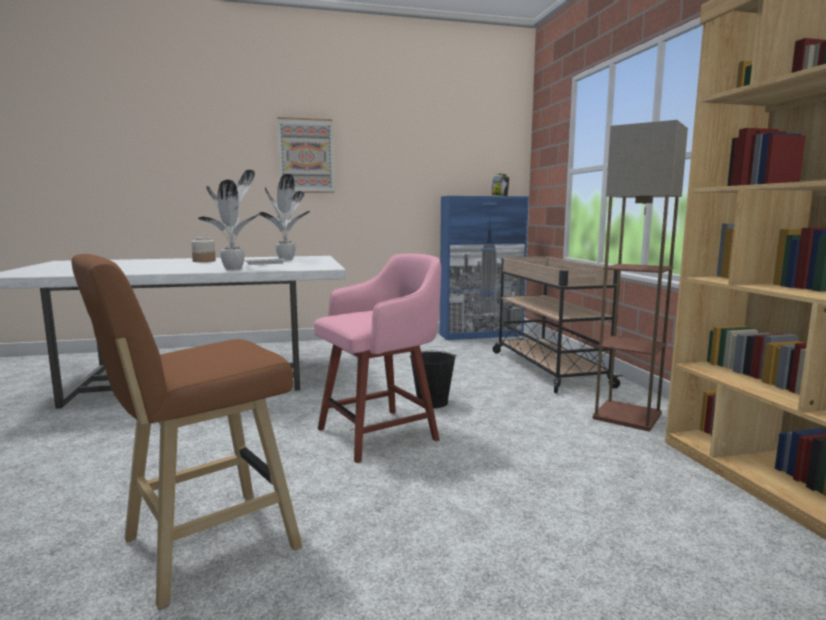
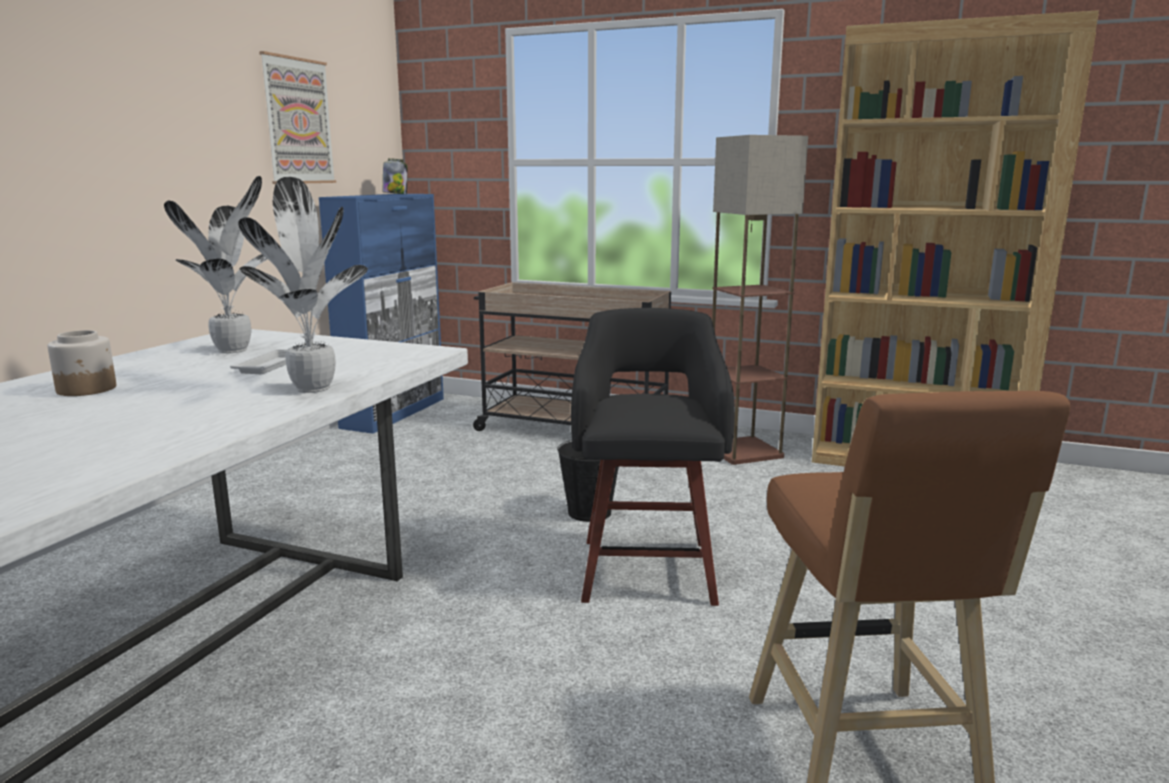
camera: 55 degrees left, 5 degrees up
(306, 156) = (96, 118): picture -> picture (298, 121)
(381, 433) = (648, 568): pink stool -> black stool

